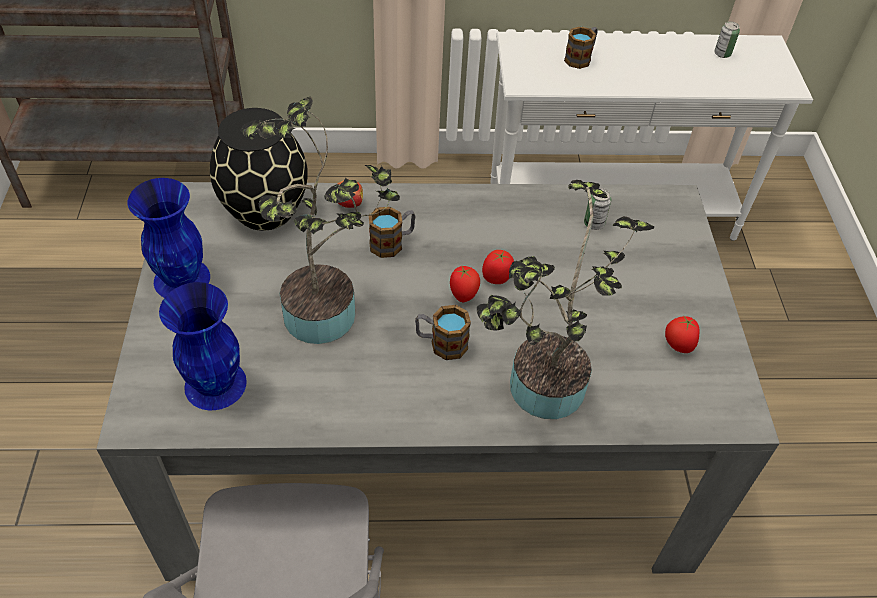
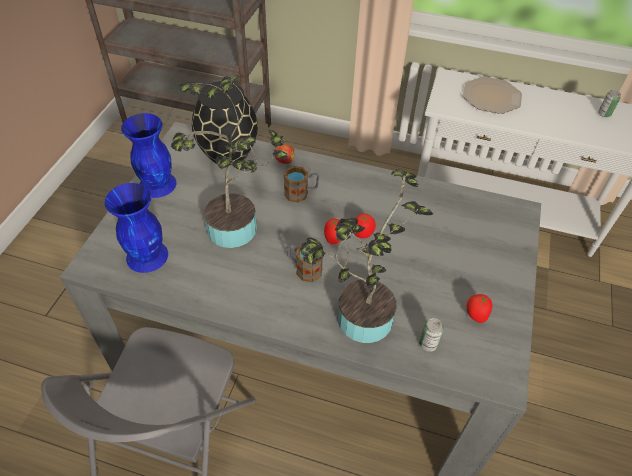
camera: 20 degrees right, 0 degrees up
(581, 58) = (492, 96): mug -> plate
(594, 223) = (449, 213): can -> can (428, 344)

